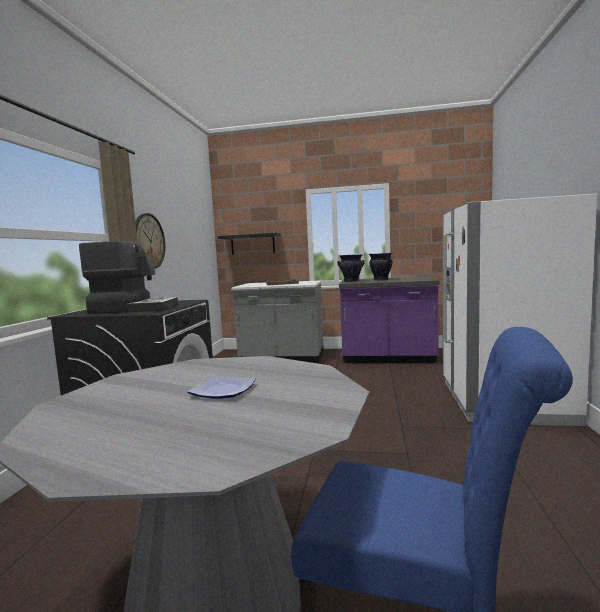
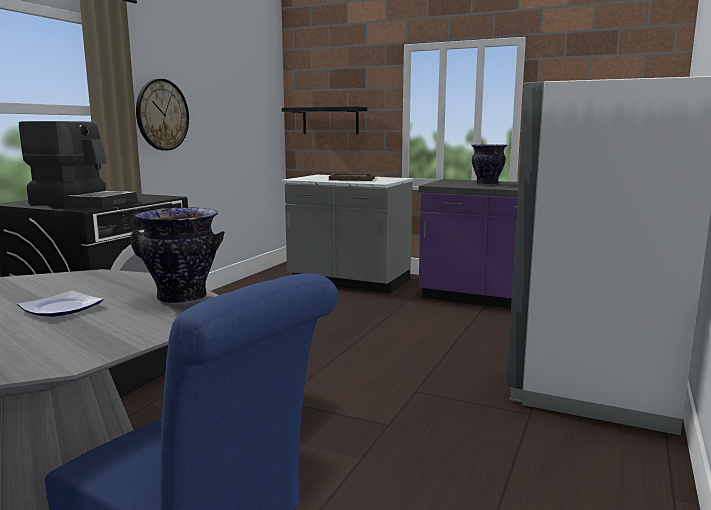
camera: 15 degrees right, 5 degrees up
(351, 281) = (442, 183): vase -> vase (182, 298)

